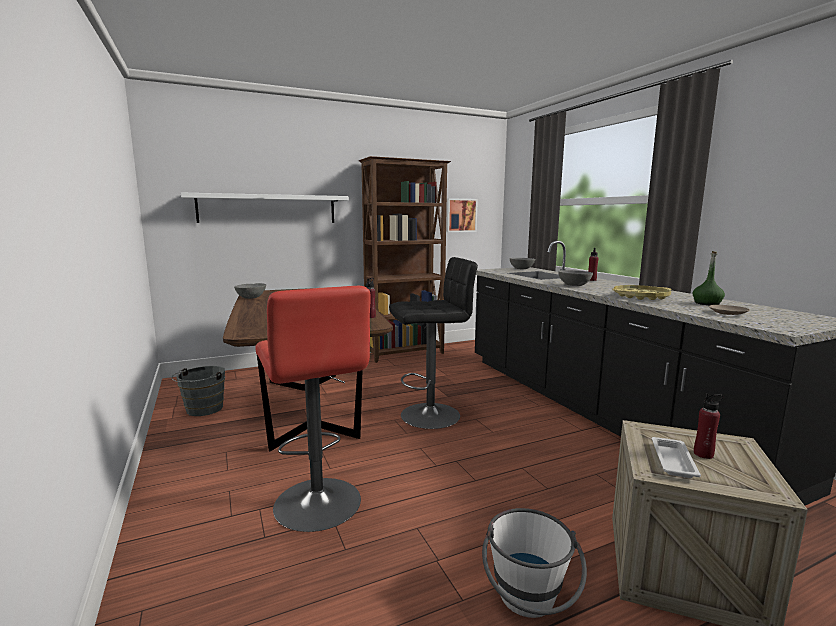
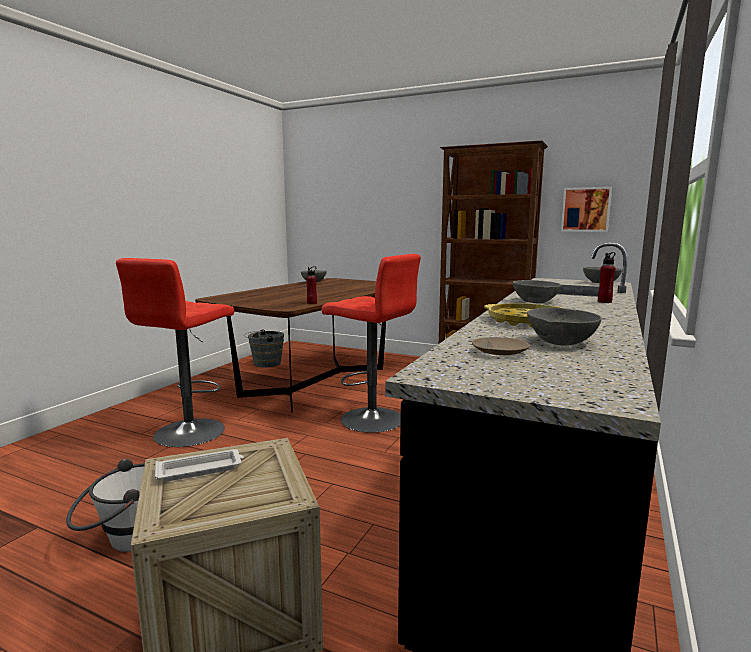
camera: 50 degrees right, 0 degrees up
(268, 209) = (368, 206): white shelf -> none
(431, 416) = (372, 420): black stool -> red stool
(703, 454) = (232, 482): red bottle -> none
(707, 303) = (561, 342): green bottle -> grey bowl

